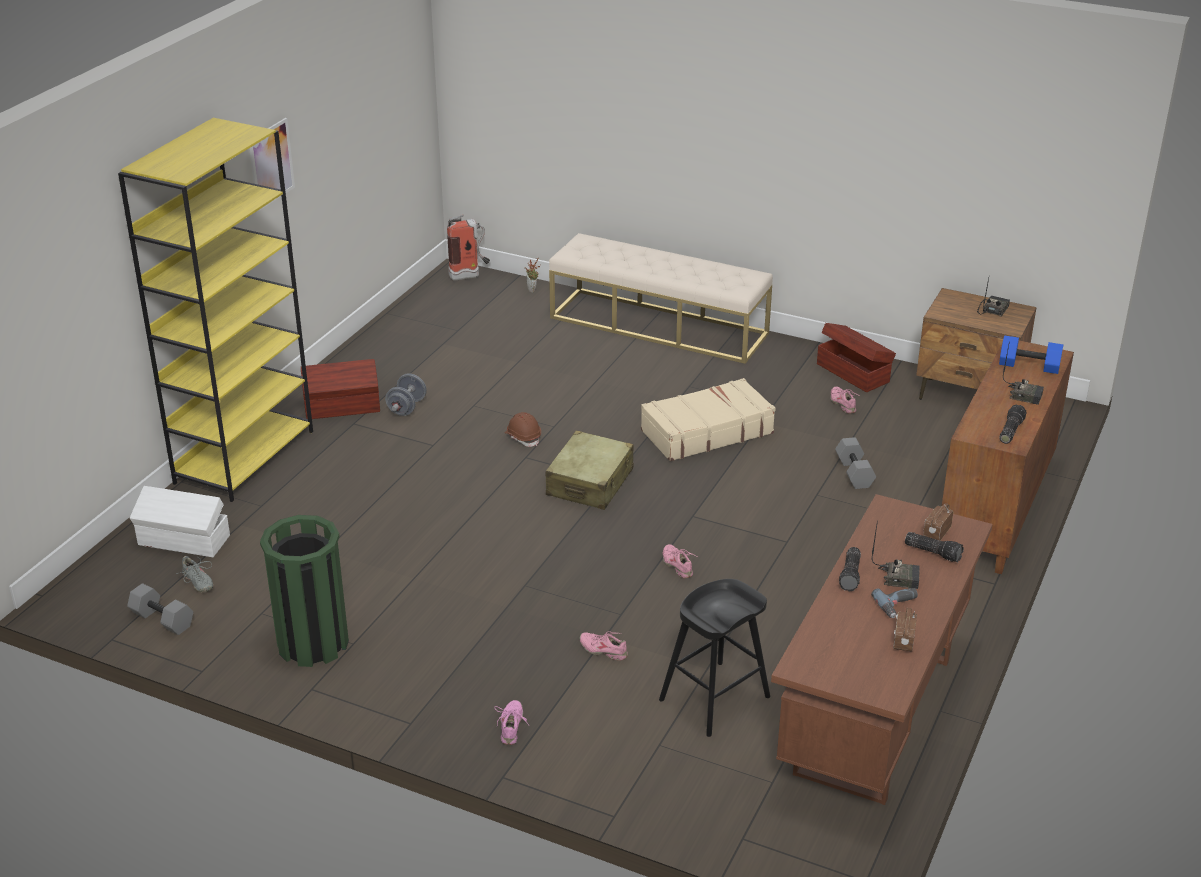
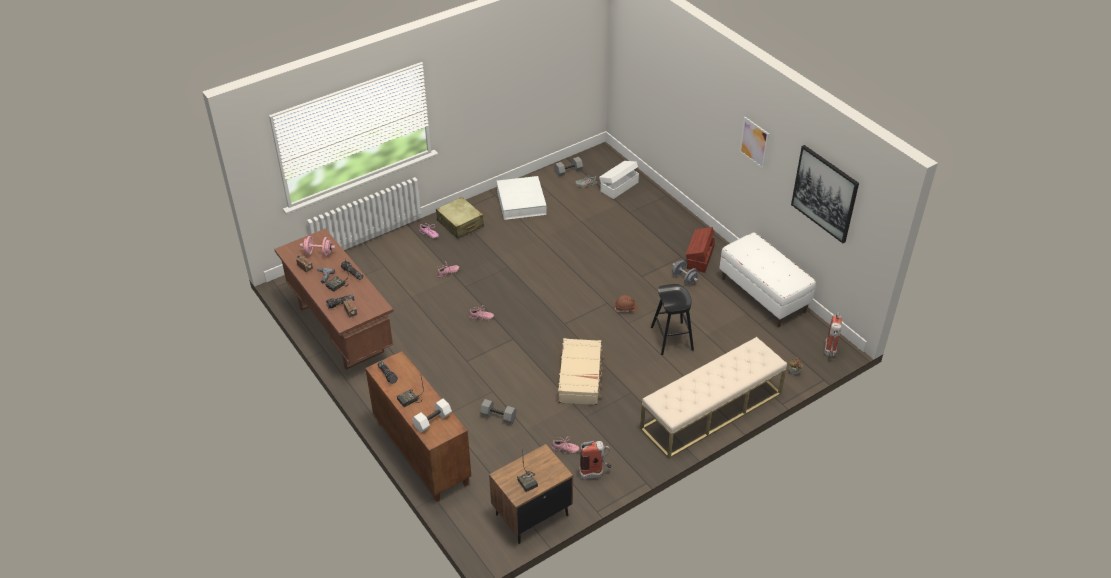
camera: 120 degrees right, 10 degrees up
(244, 456) = (675, 217): yellow bookcase -> none
(313, 643) = (521, 202): green trash can -> white storage box
(366, 105) = (825, 193): none -> picture
(390, 340) = (763, 295): none -> white bench
(590, 482) = (568, 316): beige suitcase -> beige suitcase (460, 224)
(714, 698) = (393, 291): black stool -> black stool (672, 338)
(847, 644) = (319, 253): none -> pink dumbbell
(853, 372) = (595, 474): brown storage box -> fire extinguisher
(1028, 366) = (432, 420): blue dumbbell -> white dumbbell

